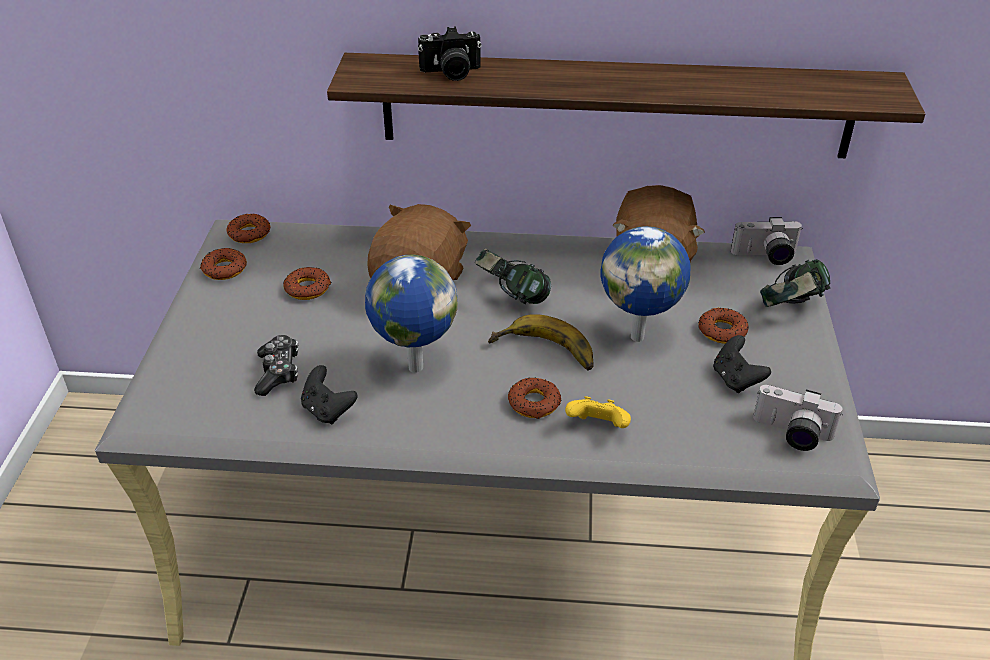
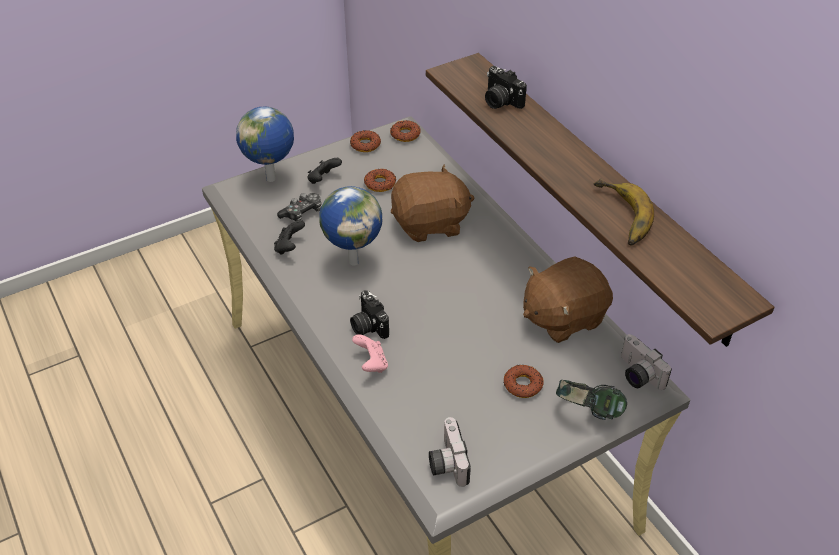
camera: 55 degrees right, 5 degrees up
(511, 296) = (457, 268): headphones -> none
(534, 403) = (368, 326): donut -> camera
(543, 354) = (415, 309): banana -> banana (618, 217)
(598, 427) = (371, 364): yellow game controller -> pink game controller
(638, 336) = (476, 345): globe -> globe (272, 179)
(736, 379) = (477, 412): black game controller -> black game controller (323, 180)

